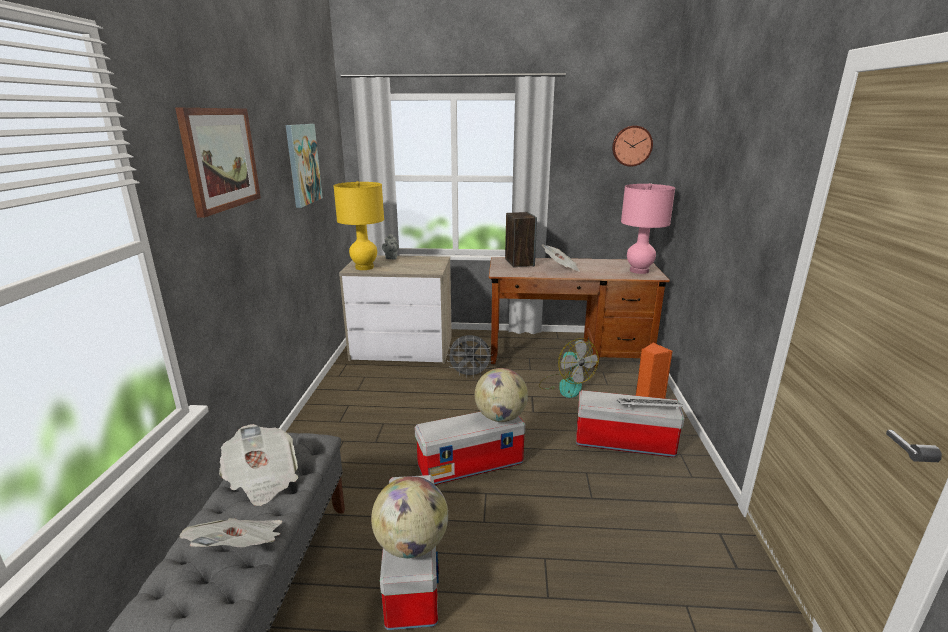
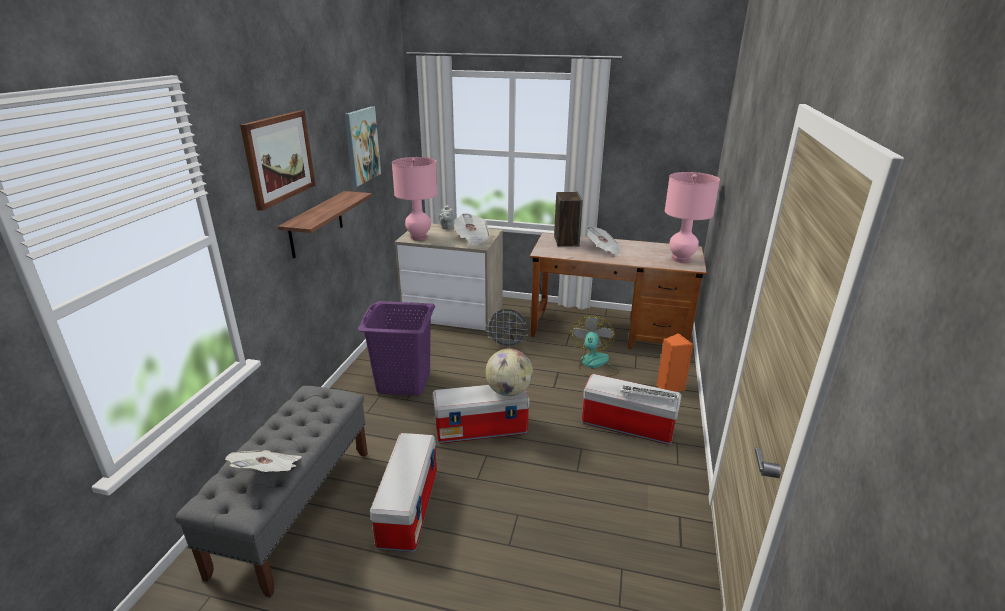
camera: 10 degrees right, 5 degrees up
(261, 244) = (316, 224): none -> shelf
(262, 479) = (295, 423): newspaper -> newspaper (472, 239)
(364, 267) = (419, 237): yellow table lamp -> pink table lamp
(368, 424) = (404, 382): none -> purple laundry basket
(412, 545) = (400, 488): globe -> none
(565, 385) = (594, 364): fan -> fan turned 150 degrees counterclockwise
(631, 146) = (689, 129): wall clock -> none

